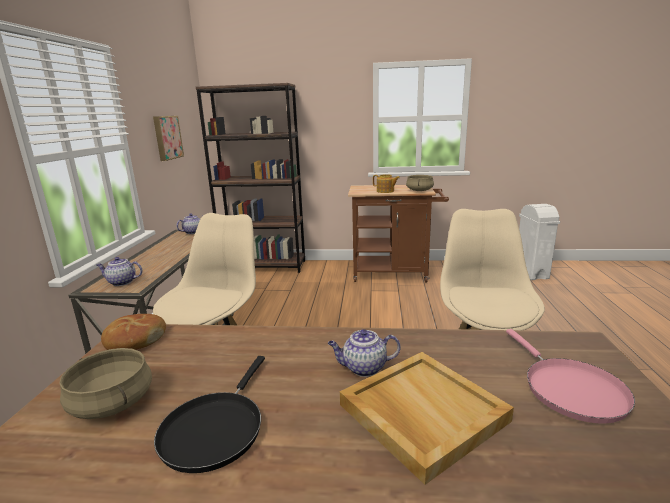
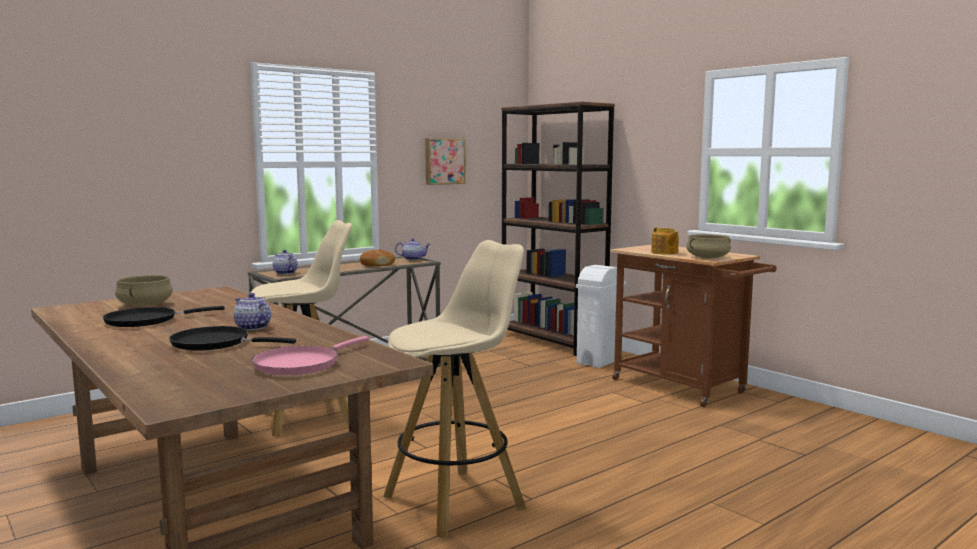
camera: 45 degrees right, 10 degrees down
(135, 341) = (211, 292): bread -> bread (377, 264)
(421, 412) = (216, 343): beige tray -> black frying pan
(531, 273) = (910, 452): white trash can -> white trash can (599, 361)

